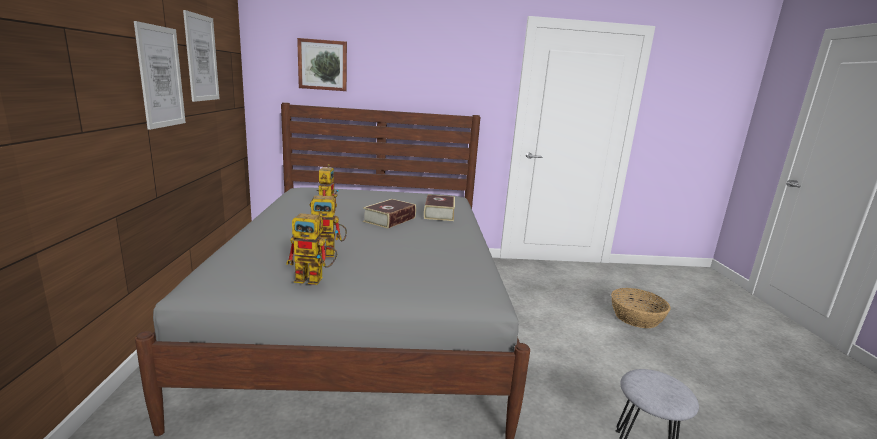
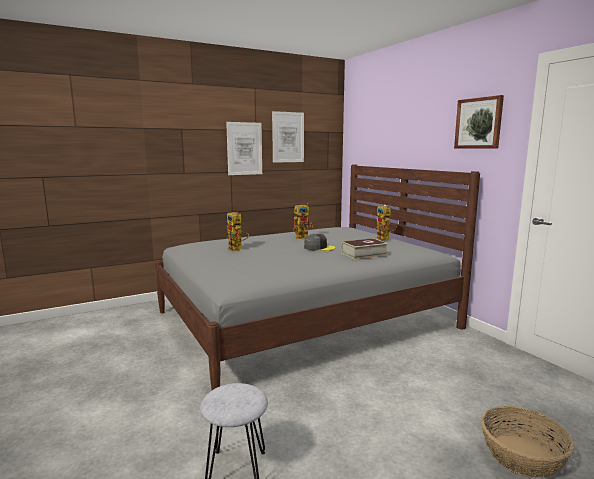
camera: 65 degrees right, 5 degrees down
(315, 279) = (201, 254): toy robot -> toy robot (385, 239)
(323, 65) = (378, 134): picture -> picture (479, 123)
(389, 219) = (319, 247): book -> grey cap

